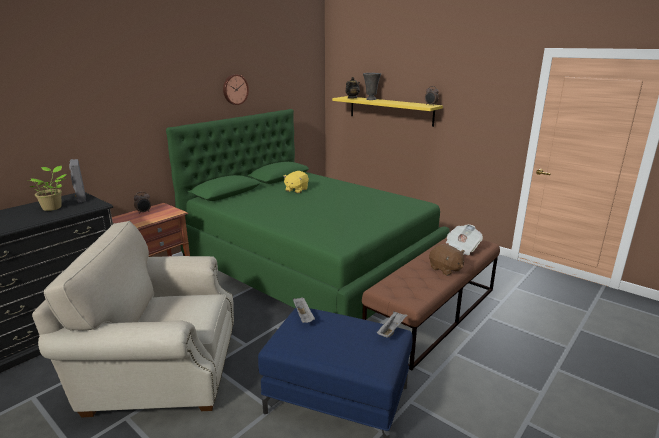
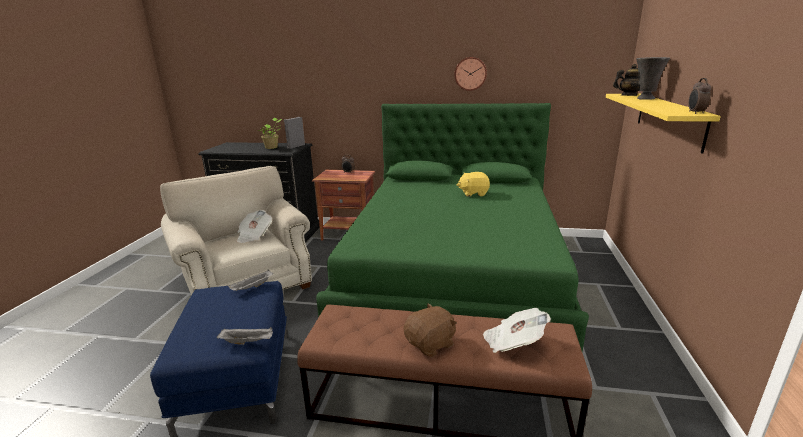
camera: 60 degrees right, 0 degrees up
(172, 303) = (254, 236): none -> newspaper
(445, 269) = (431, 344): brown plush toy -> brown plush toy turned 150 degrees counterclockwise

